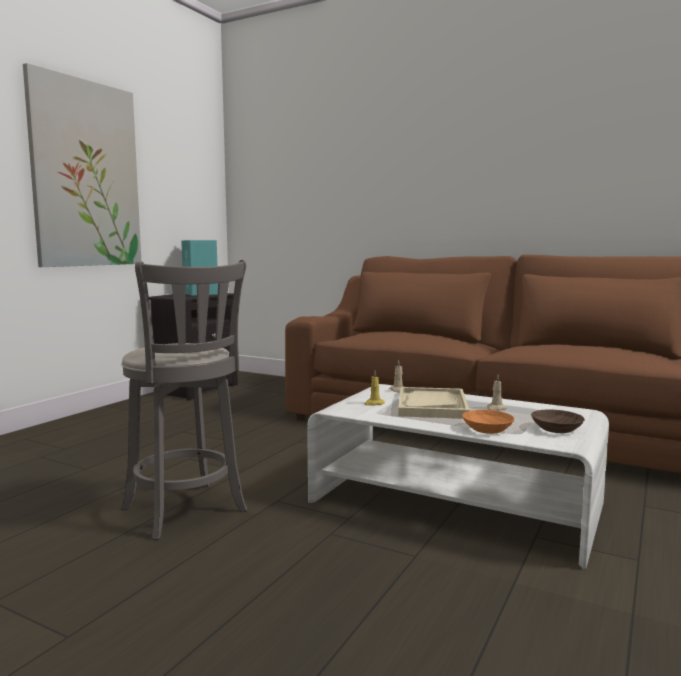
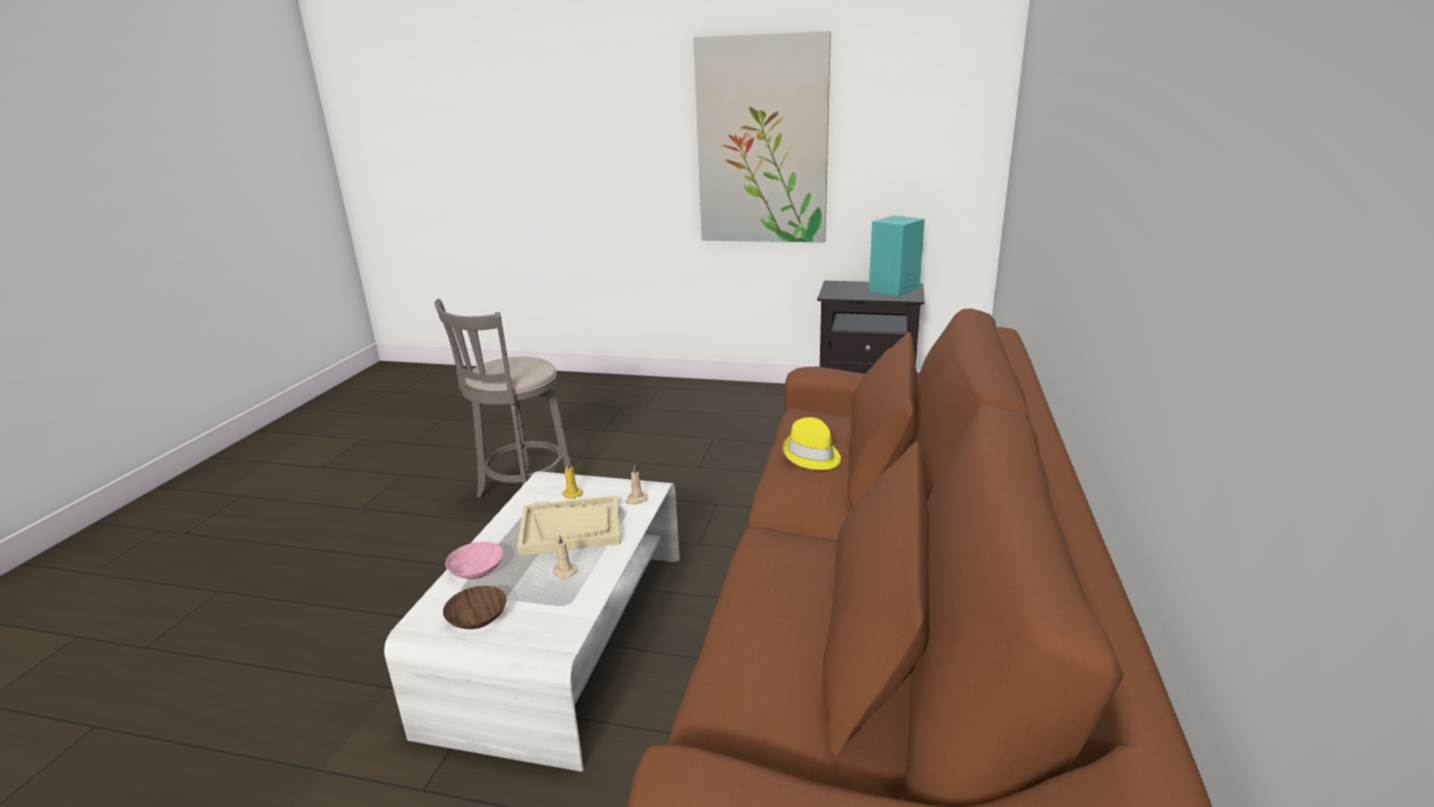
camera: 75 degrees right, 15 degrees up
(417, 334) = (811, 455): none -> yellow hat
(488, 429) = (475, 570): orange bowl -> pink bowl

